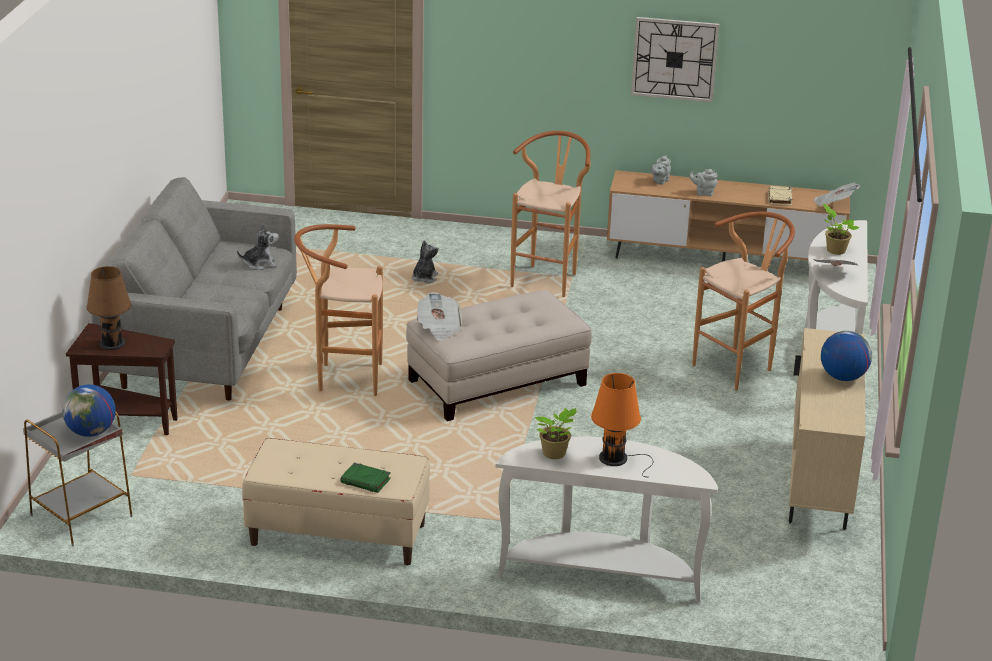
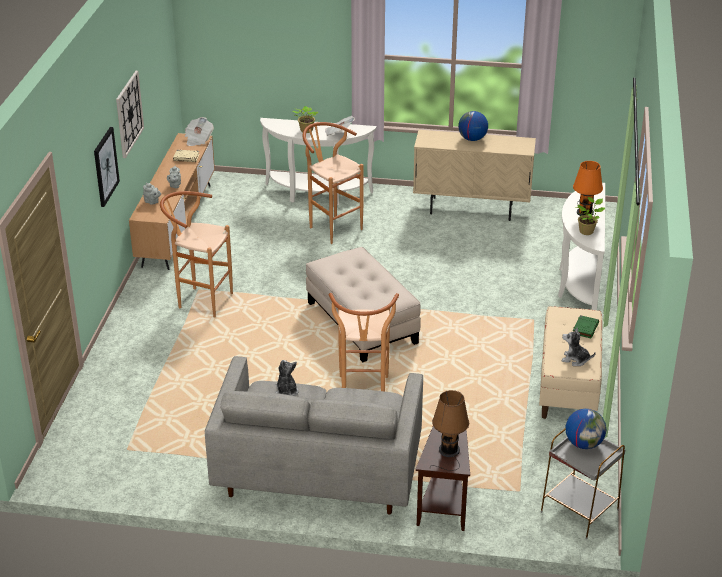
camera: 90 degrees left, 5 degrees up
(424, 278) = (197, 360): plush toy -> plush toy (575, 359)
(439, 328) = (379, 303): newspaper -> none
(571, 67) = (105, 166): none -> picture

